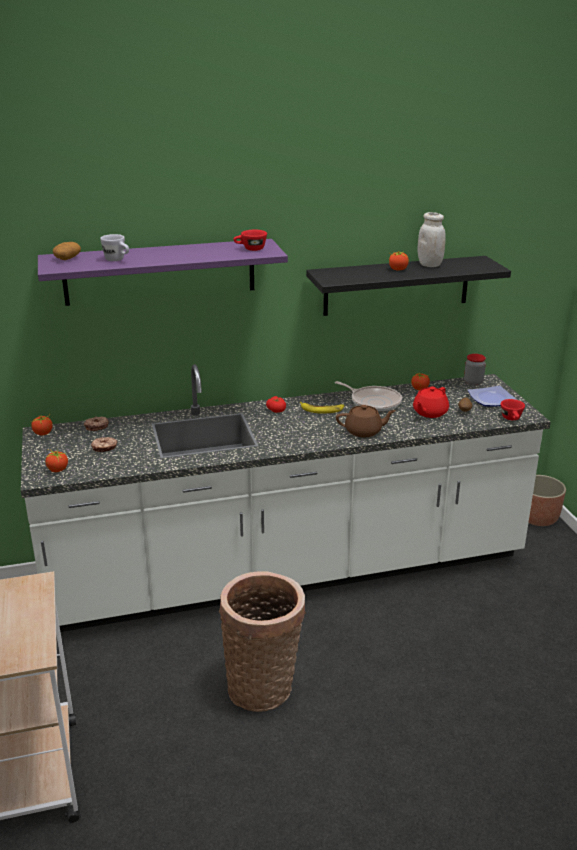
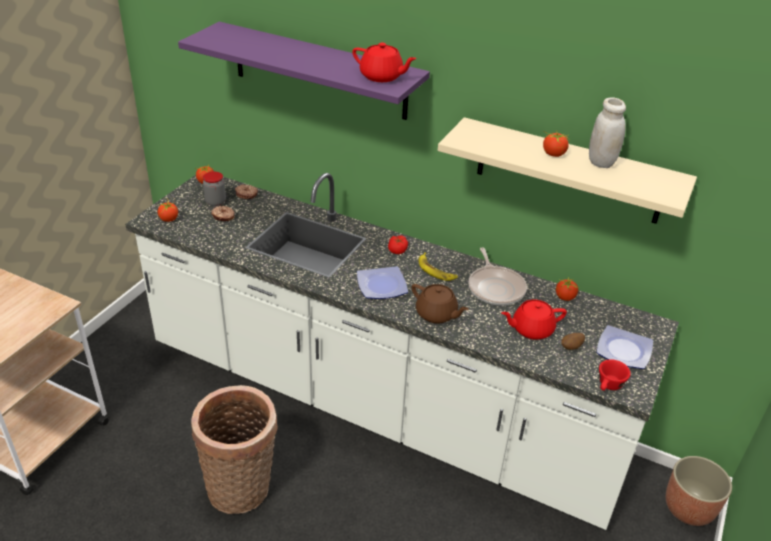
camera: 40 degrees right, 10 degrees up
(67, 258) = (228, 33): potato -> none
(117, 260) = (256, 48): white mug -> none
(250, 249) = (382, 77): red cup -> red teapot
(301, 433) = (380, 285): none -> plate
(396, 285) = (569, 171): black shelf -> beige shelf
(473, 382) = (635, 320): jar -> jar (215, 202)

